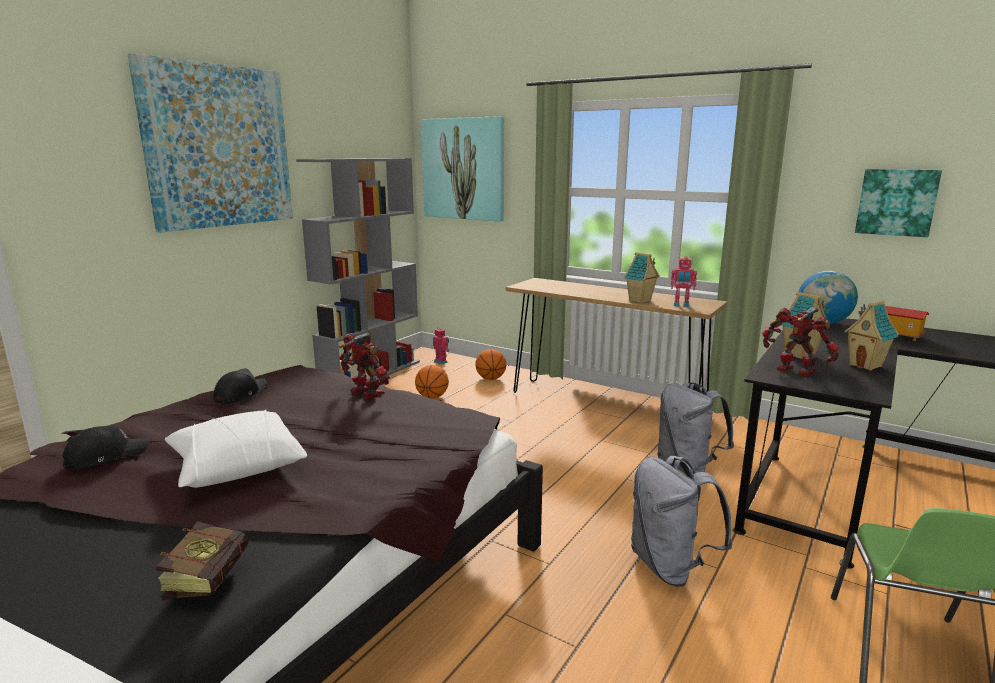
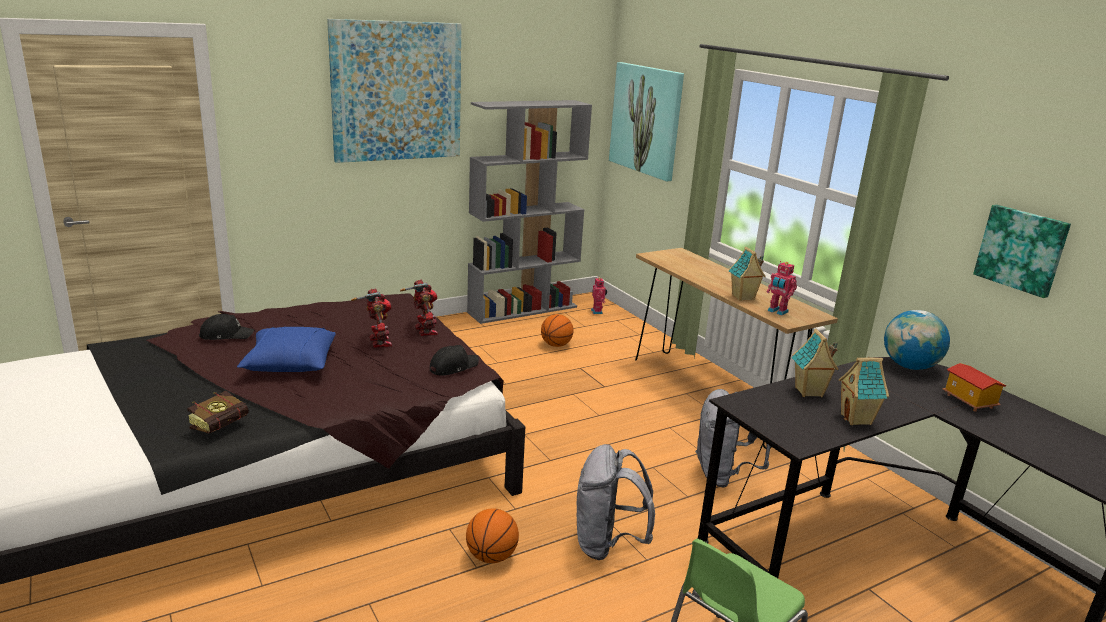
camera: 25 degrees right, 5 degrees up
(237, 466) = (290, 363): white pillow -> blue pillow
(240, 394) = (339, 309): black cap -> black cap (453, 367)
(491, 378) = (627, 340): basketball -> basketball (491, 557)
(795, 371) = (771, 405): toy robot -> toy robot (378, 342)

